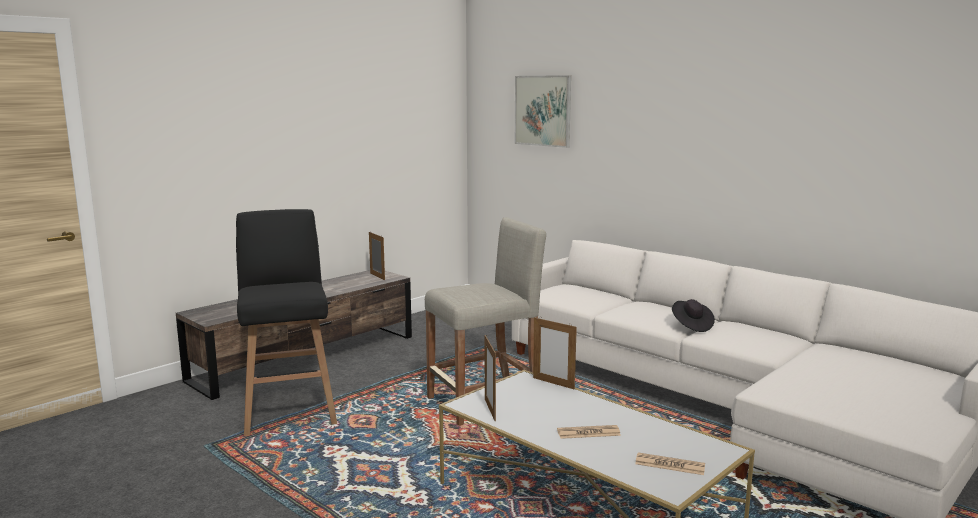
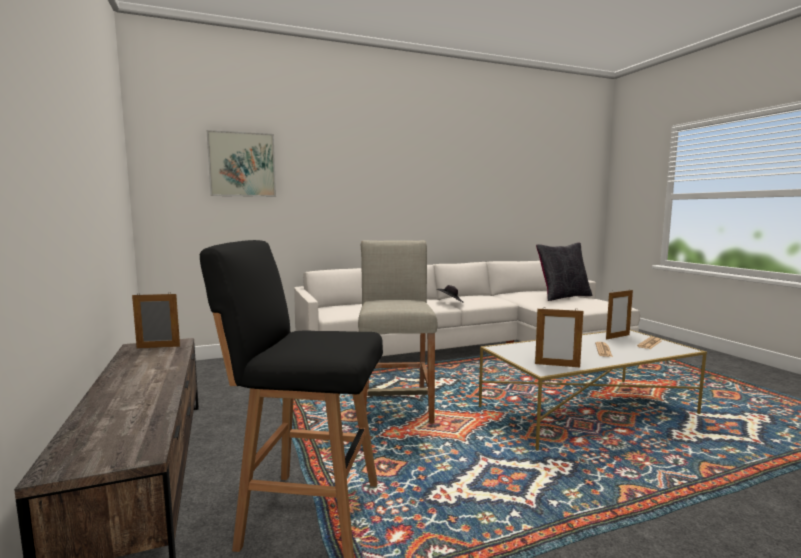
camera: 65 degrees left, 5 degrees down
(553, 383) = (514, 344): picture frame -> picture frame (617, 337)
(878, 383) = (563, 297): none -> black pillow

